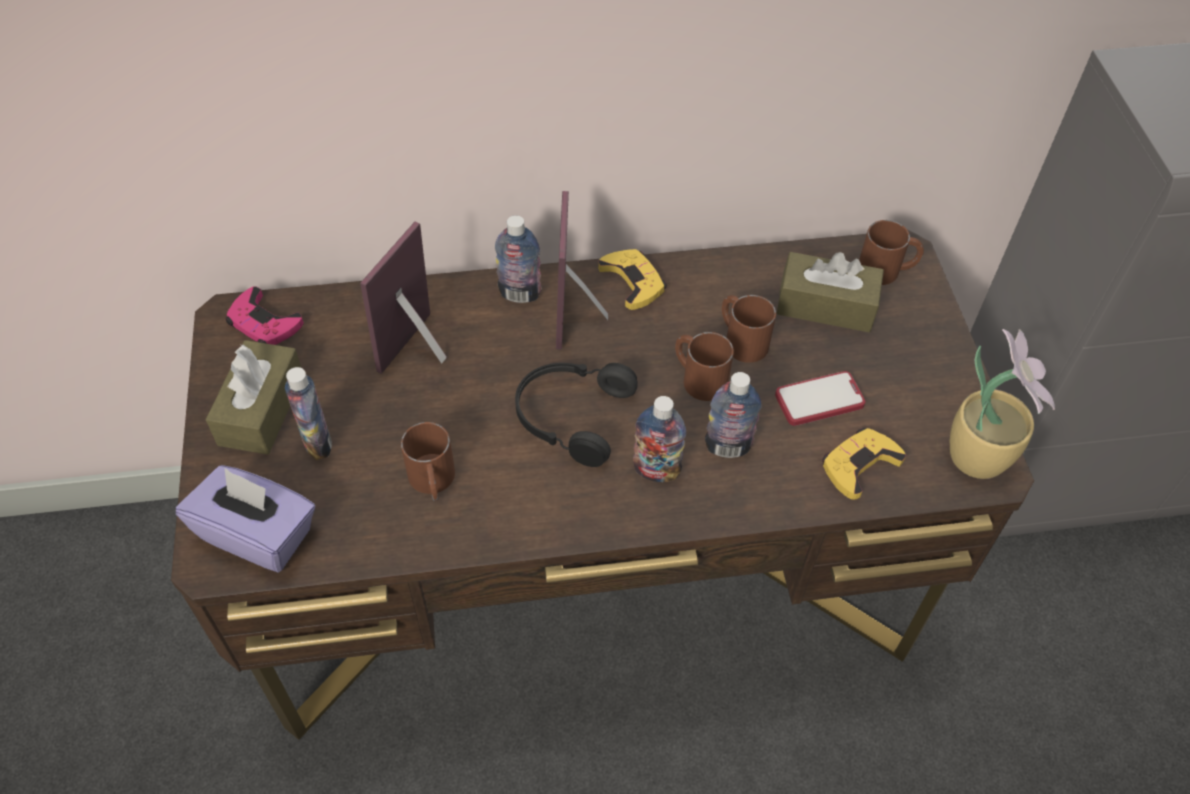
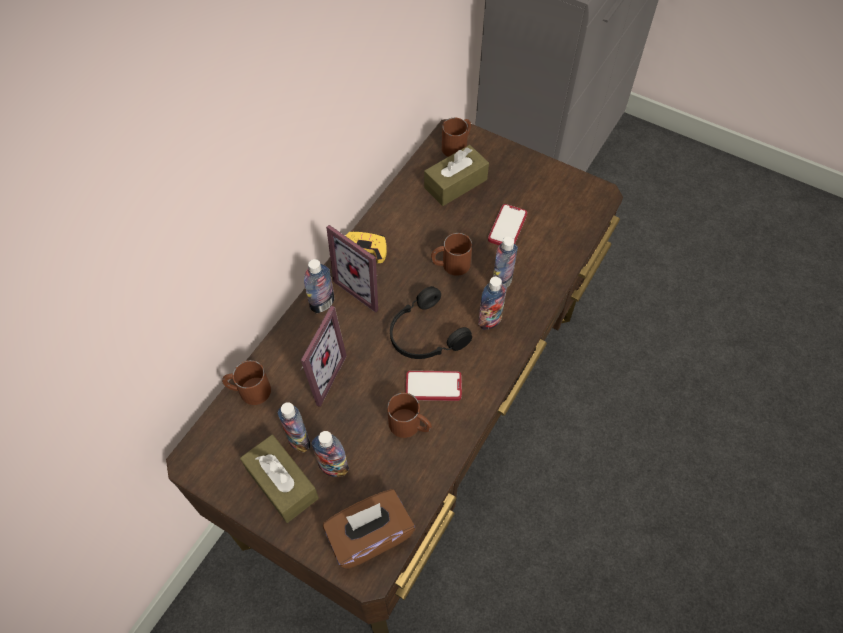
camera: 50 degrees left, 5 degrees up
(258, 534) = (370, 535): purple tissue box -> brown tissue box
(264, 323) = (217, 444): pink game controller -> none
(326, 389) = (298, 440): none -> bottle
(423, 350) = (317, 375): picture frame -> picture frame turned 135 degrees counterclockwise
(506, 471) = (433, 386): none -> phone
(740, 339) = (444, 231): brown mug -> brown mug (248, 390)
(859, 465) = (556, 239): yellow game controller -> none
(978, 454) = (587, 193): potted plant -> none

